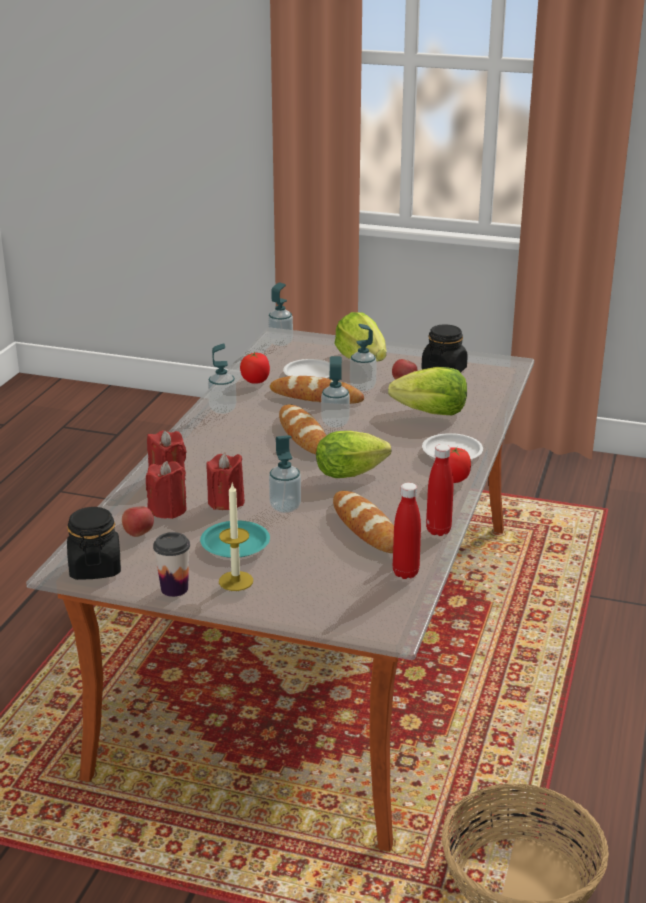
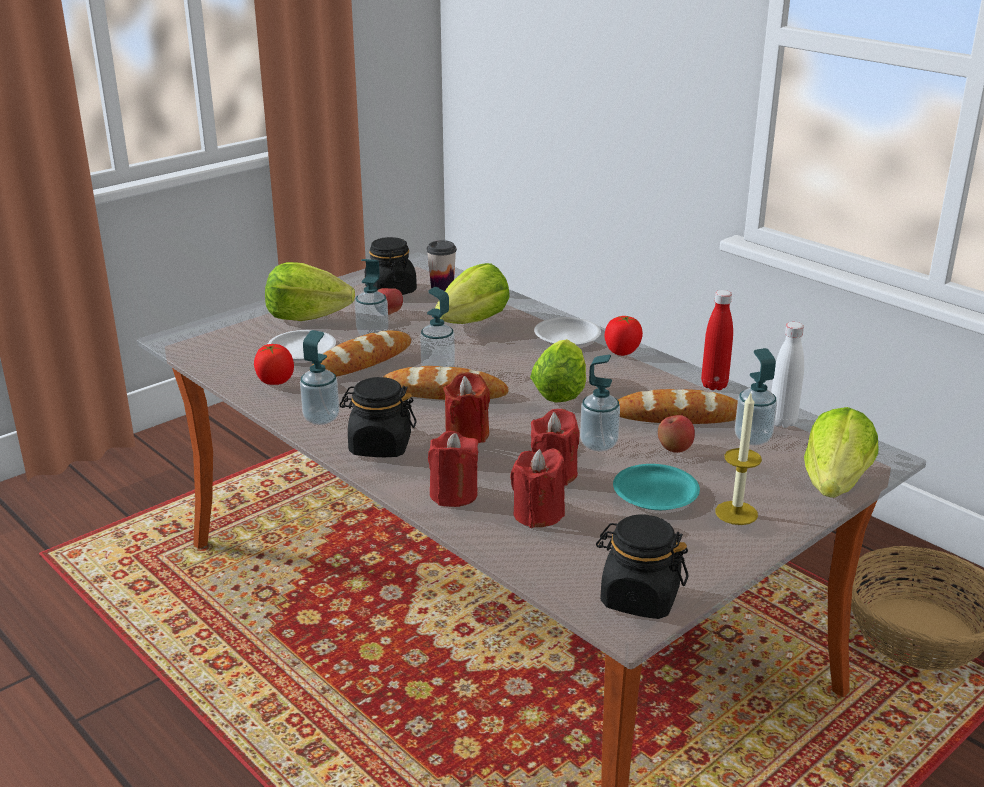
camera: 60 degrees left, 0 degrees up
(138, 533) = (578, 547): apple -> apple (674, 448)
(174, 589) = (727, 555): cup -> cup (442, 289)
(205, 437) = (379, 446): none -> black jar
(250, 459) = (467, 434): none -> red candle
(280, 342) = (194, 342): soap dispenser -> soap dispenser (752, 438)
(320, 615) = (835, 485): none -> lettuce
(405, 573) = (782, 422): red bottle -> white bottle

